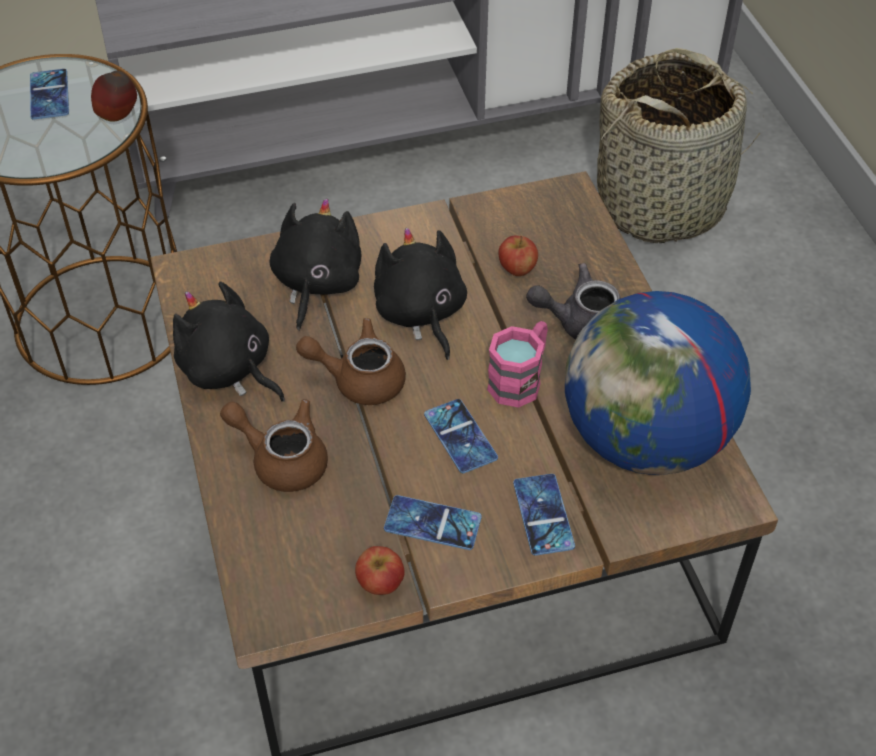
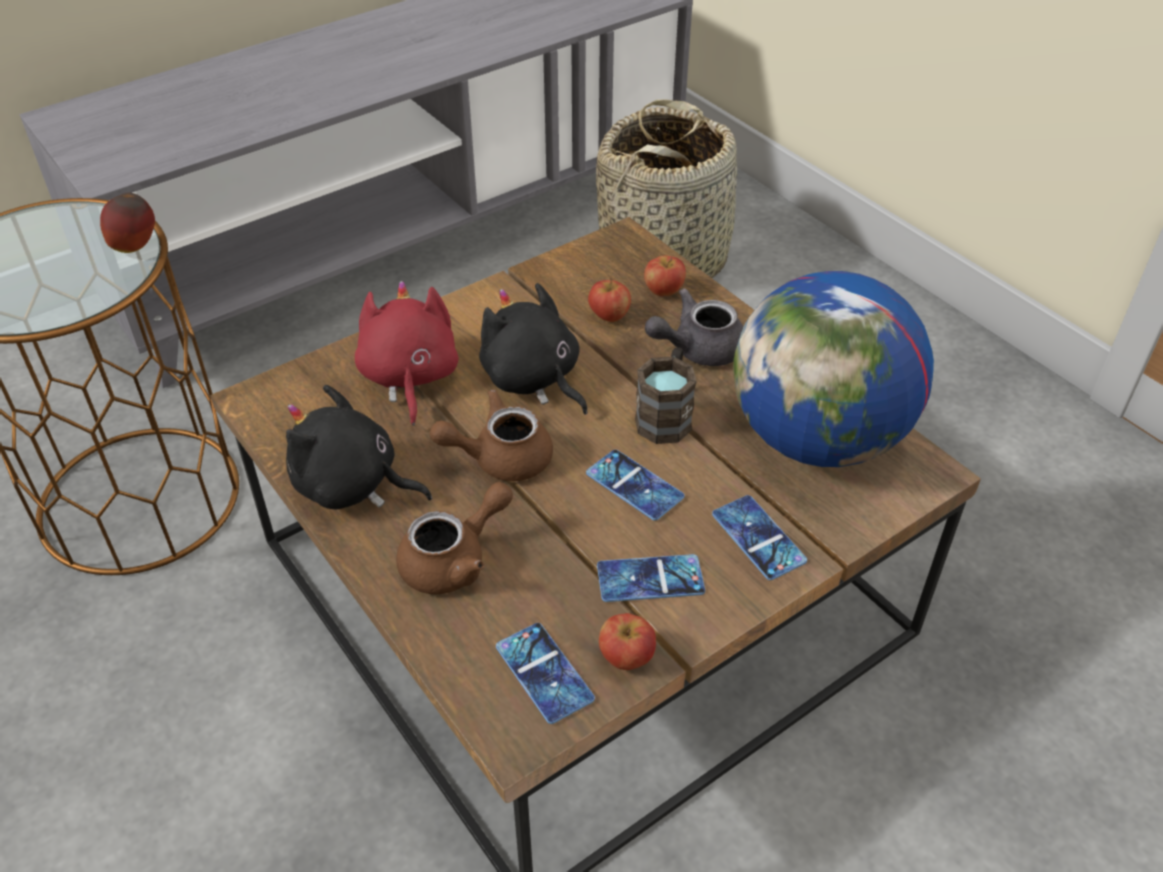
camera: 20 degrees left, 5 degrees down
(49, 95) = (42, 243): phone -> phone (544, 673)
(282, 459) = (455, 560): brown teapot -> brown teapot turned 135 degrees clockwise
(316, 283) = (409, 377): black plush toy -> red plush toy
(520, 379) = (666, 415): pink mug -> brown mug
(579, 256) = (663, 291): none -> apple

